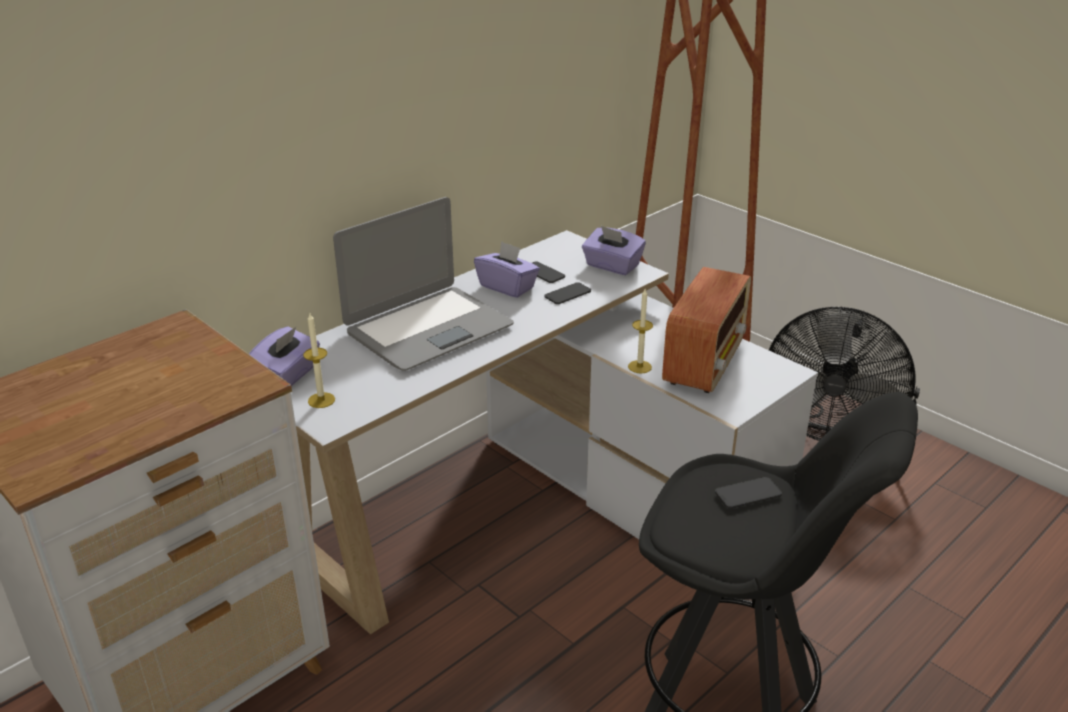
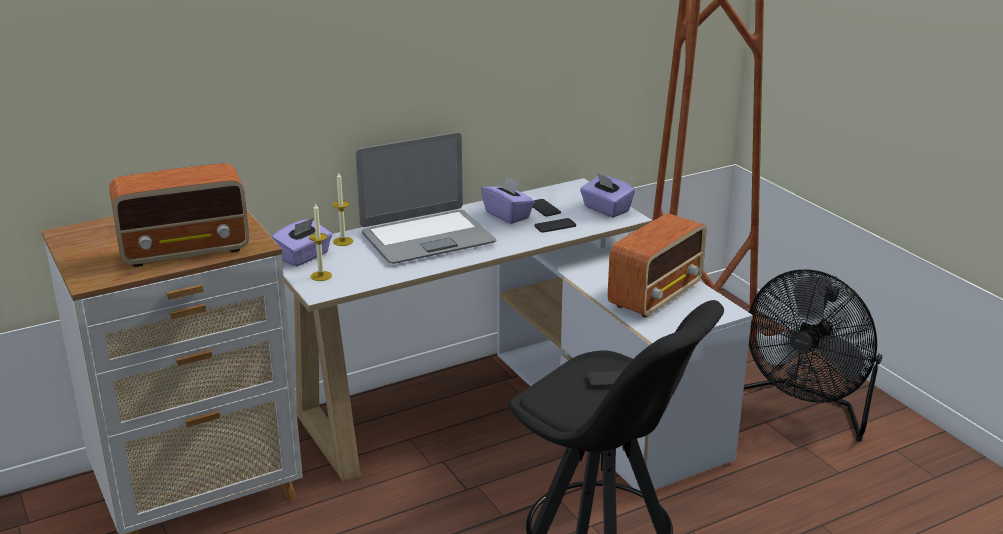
camera: 15 degrees right, 5 degrees down
(160, 406) = (186, 250): none -> radio
(639, 367) = (598, 291): candle -> candle (343, 241)

